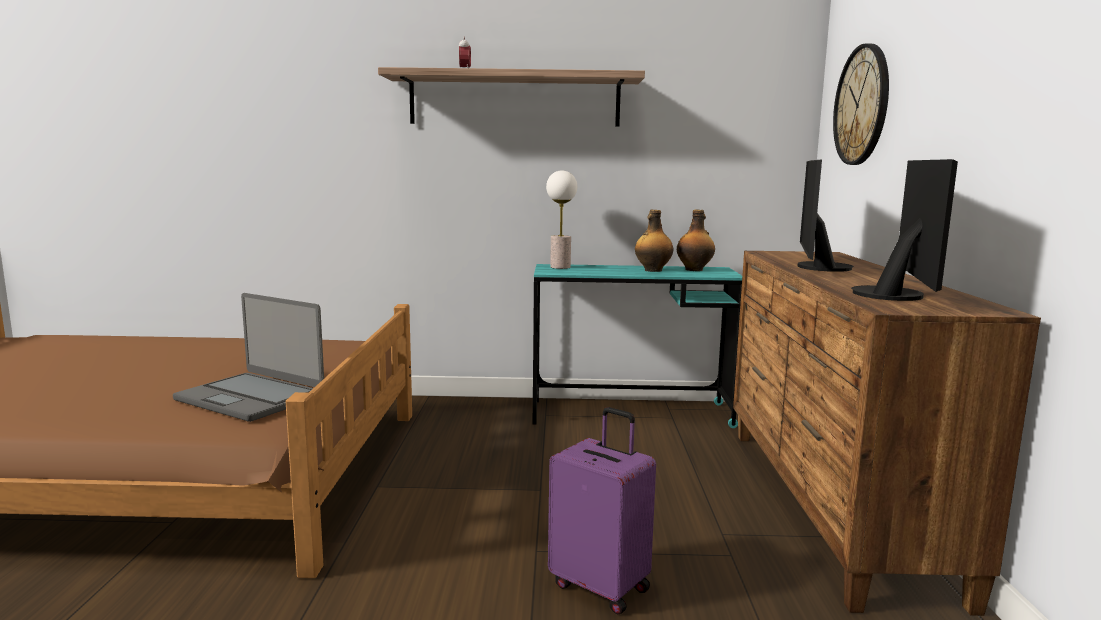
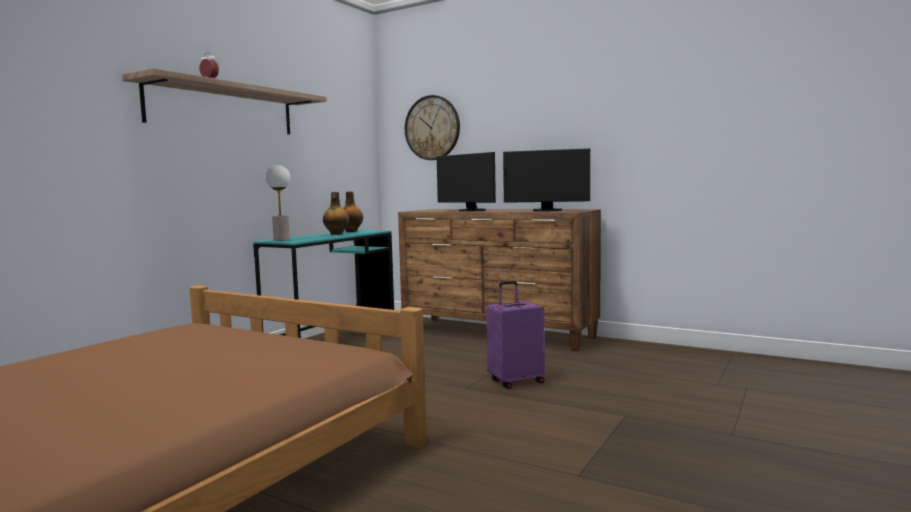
camera: 60 degrees left, 5 degrees down
(251, 398) = (278, 353): laptop -> none
(895, 295) = (547, 210): monitor -> monitor turned 150 degrees clockwise

